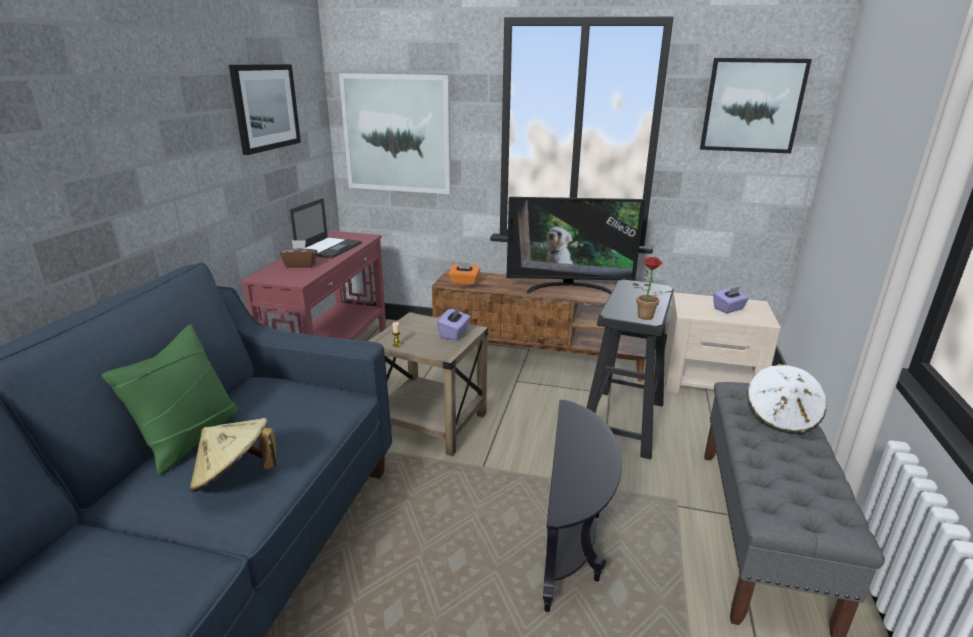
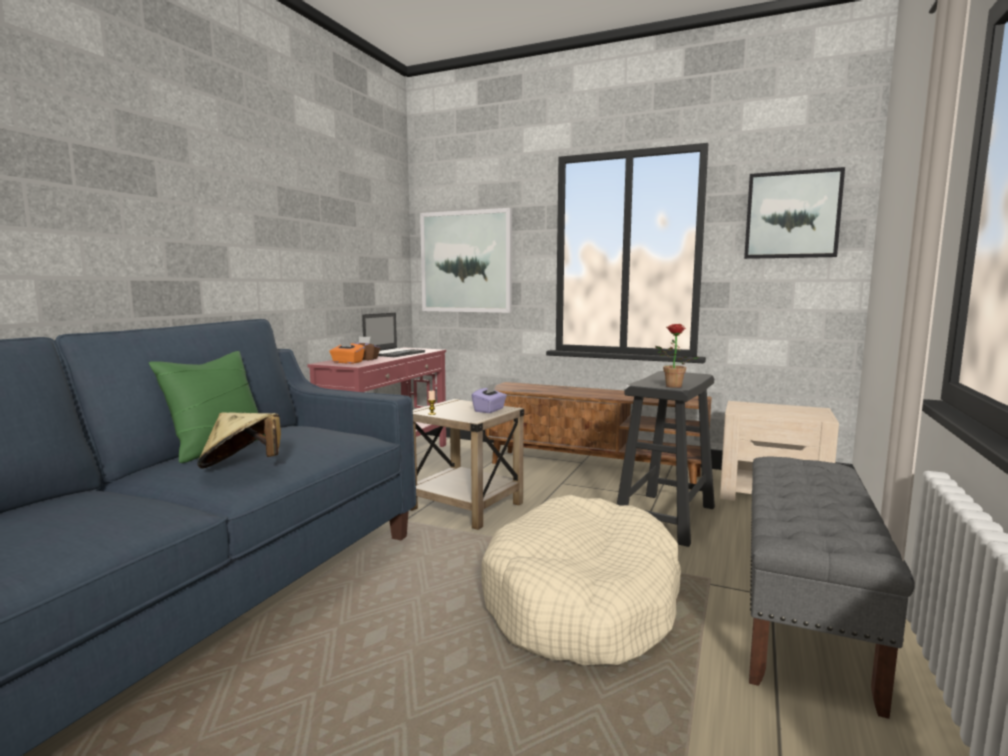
camera: 10 degrees right, 15 degrees down
(266, 107) = (351, 227): picture -> none
(464, 282) = (516, 388): orange tissue box -> orange tissue box (347, 362)
(569, 288) = (618, 394): television -> none
(572, 543) = (582, 602): black side table -> beige dog bed
(729, 309) = (784, 411): purple tissue box -> none
(781, 417) = (819, 479): white hat -> none

